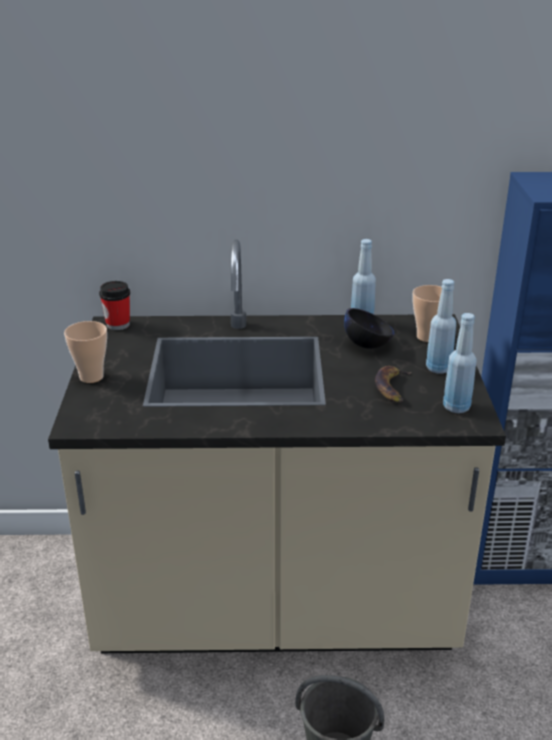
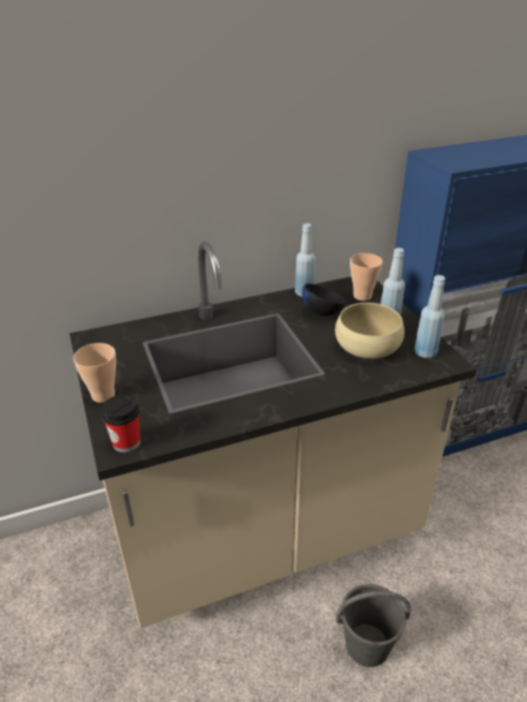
camera: 20 degrees left, 5 degrees up
(118, 324) = (98, 337): cup -> cup (126, 442)
(392, 388) = (367, 347): banana -> beige bowl

